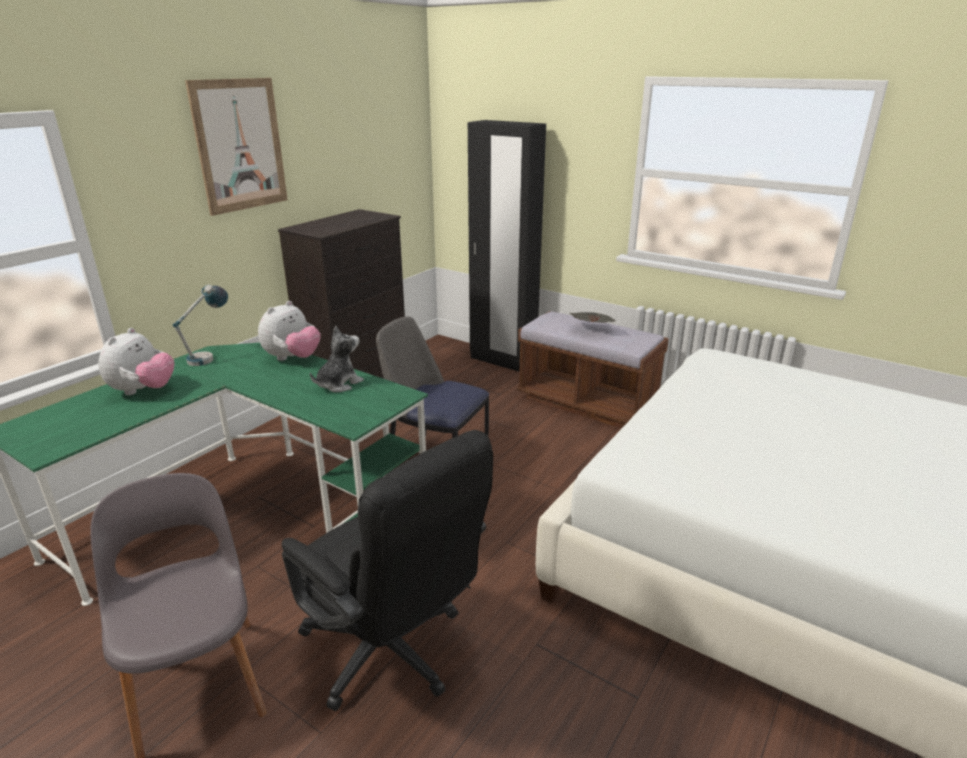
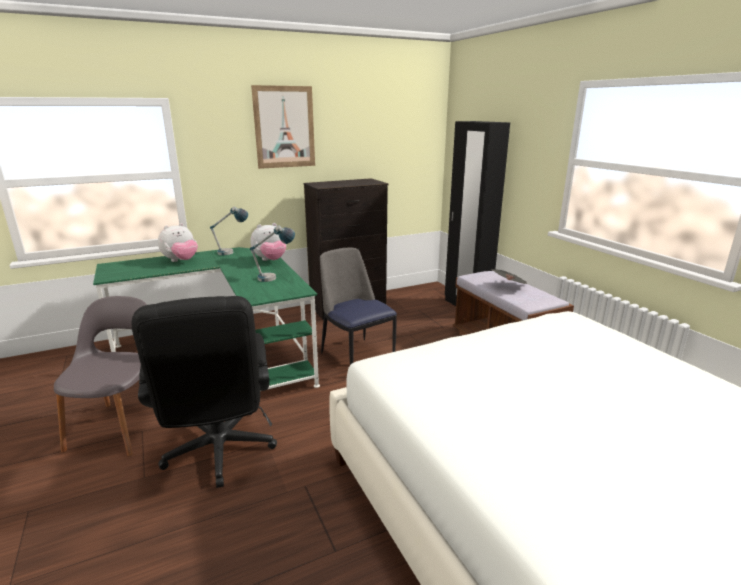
camera: 30 degrees right, 5 degrees down
(338, 384) = (275, 277): plush toy -> table lamp

